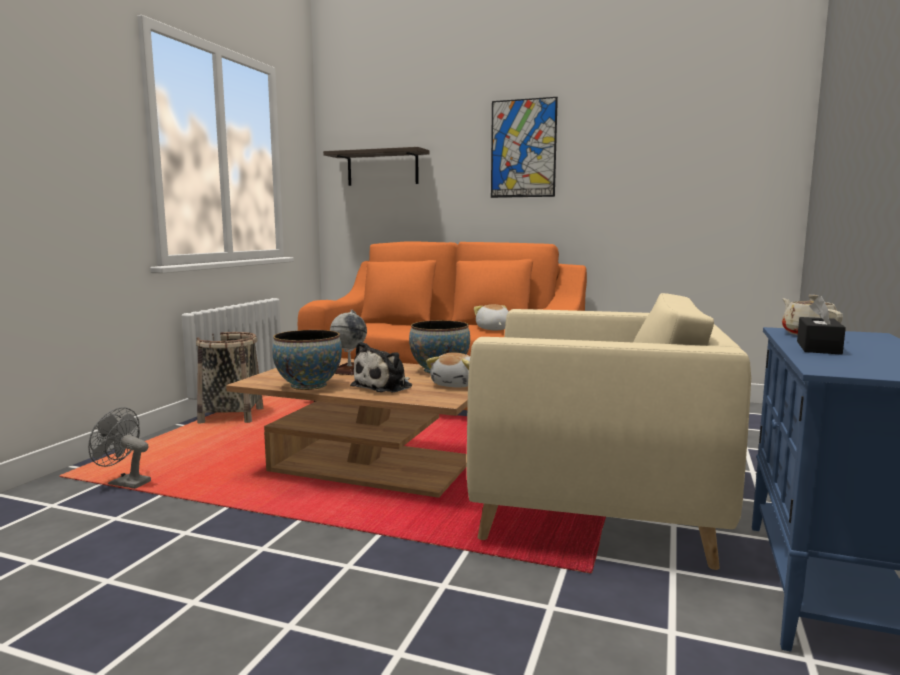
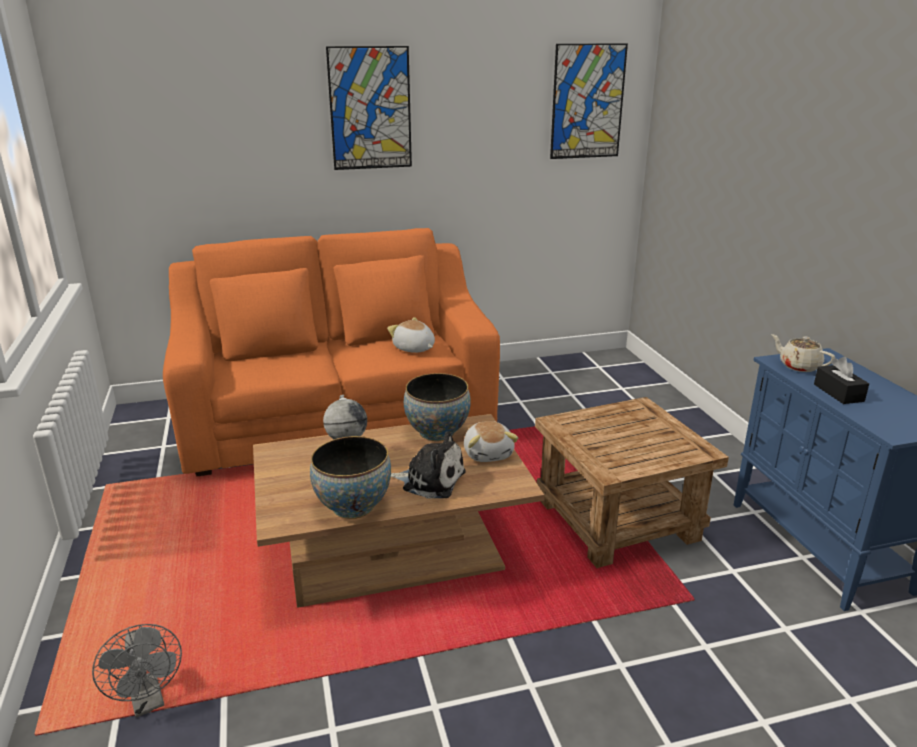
camera: 35 degrees left, 15 degrees up
(124, 483) = (148, 702): grey fan -> grey fan turned 105 degrees counterclockwise
(231, 416) = (120, 537): basket -> none
(382, 168) = (172, 133): shelf -> none
(385, 386) = (430, 480): plush toy -> plush toy turned 75 degrees counterclockwise
(596, 502) = (619, 521): beige armchair -> brown side table
(734, 138) = (587, 102): none -> picture

